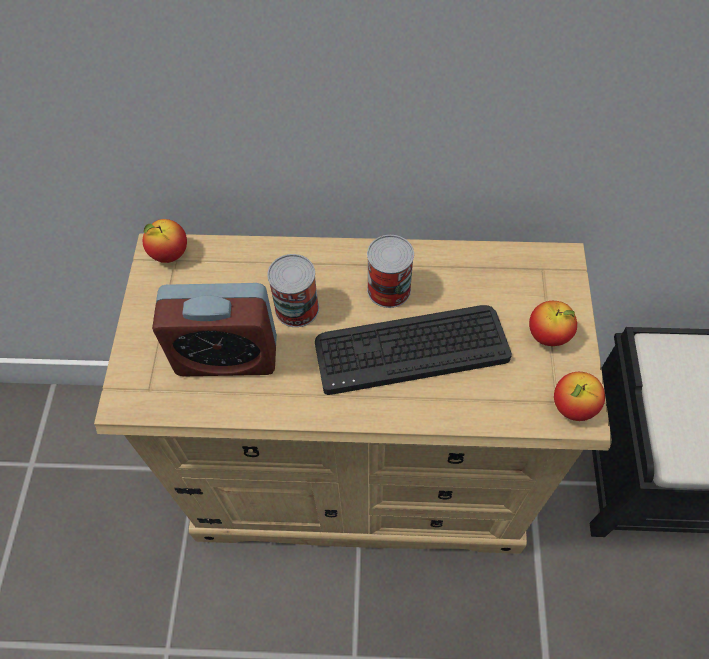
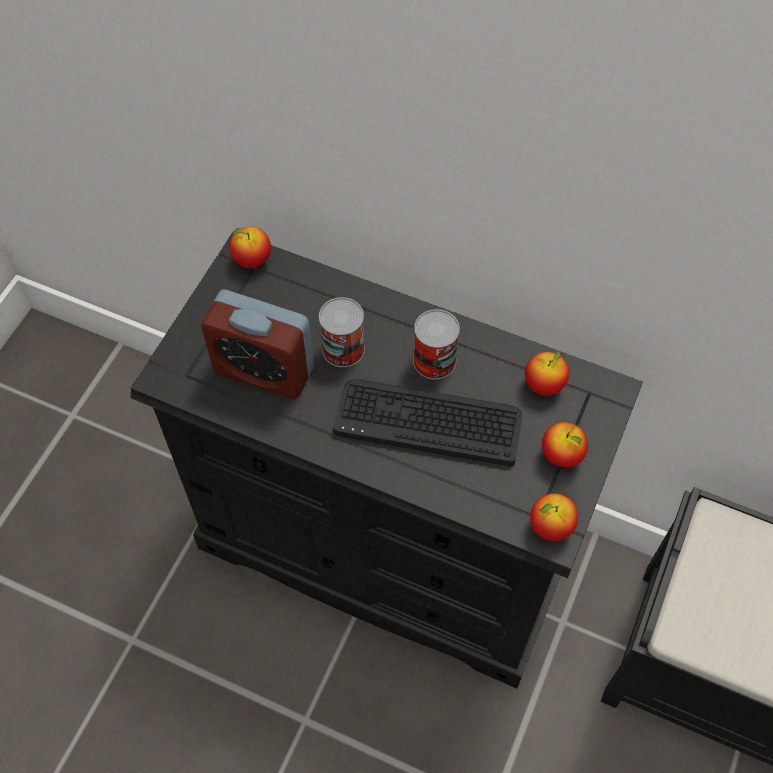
camera: 20 degrees right, 0 degrees up
(360, 473) = (387, 545): beige dresser -> black dresser
(499, 276) = (544, 385): none -> apple

